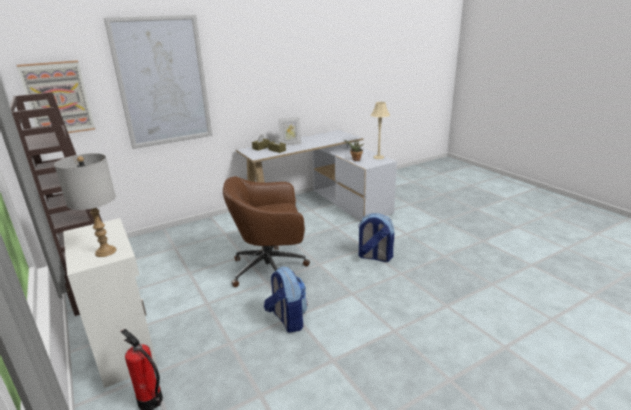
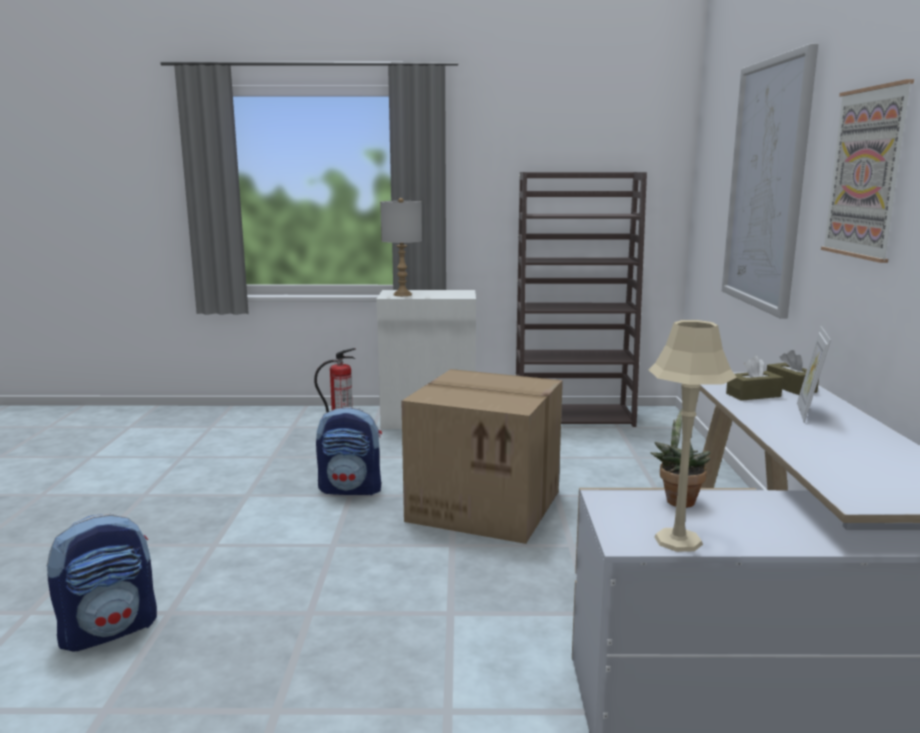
camera: 120 degrees right, 10 degrees down
(58, 98) = (707, 190): picture -> picture (866, 173)
(271, 269) = (487, 505): brown office chair -> cardboard box
(374, 257) = (402, 608): backpack -> backpack (109, 630)

